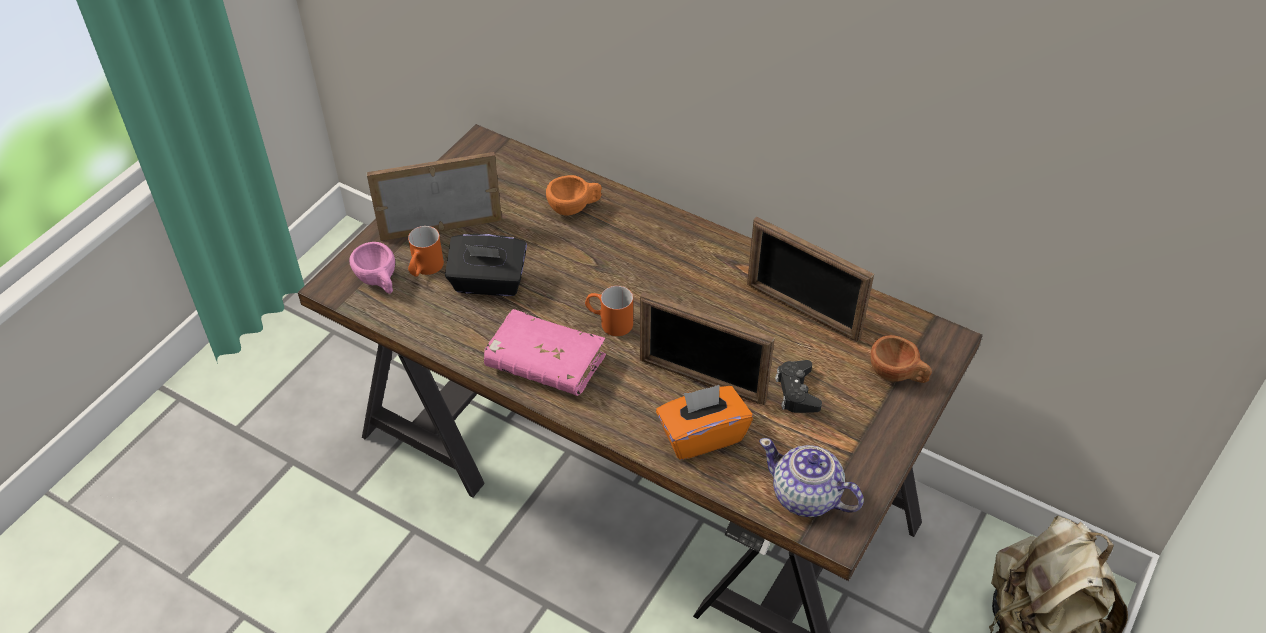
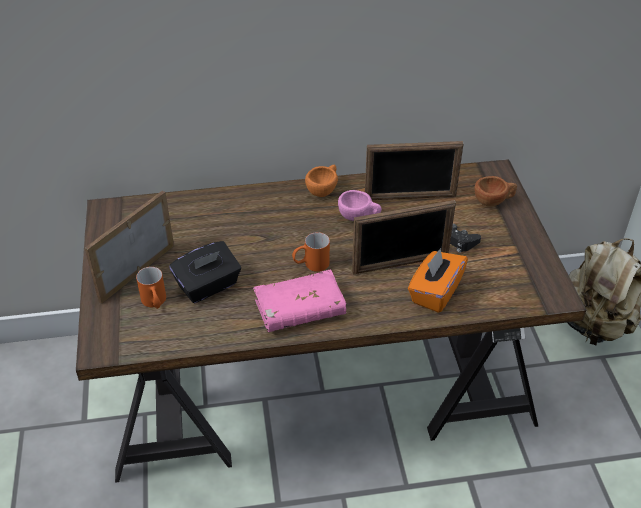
camera: 40 degrees left, 5 degrees down
(379, 281) = (130, 328): pink cup -> pink cup (359, 217)
(575, 207) = (213, 213): orange cup -> orange cup (324, 189)
(806, 496) = (523, 288): teapot -> none

